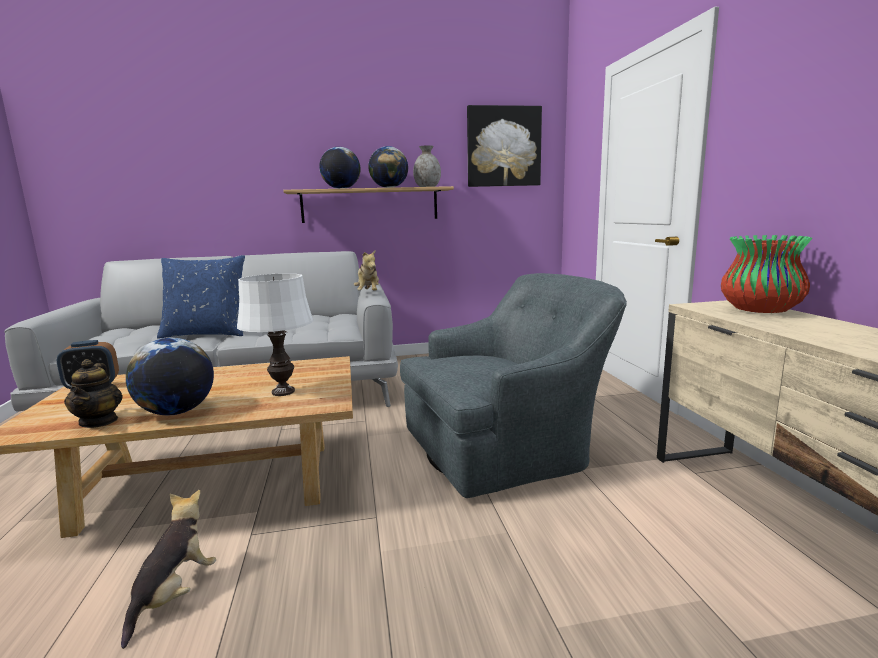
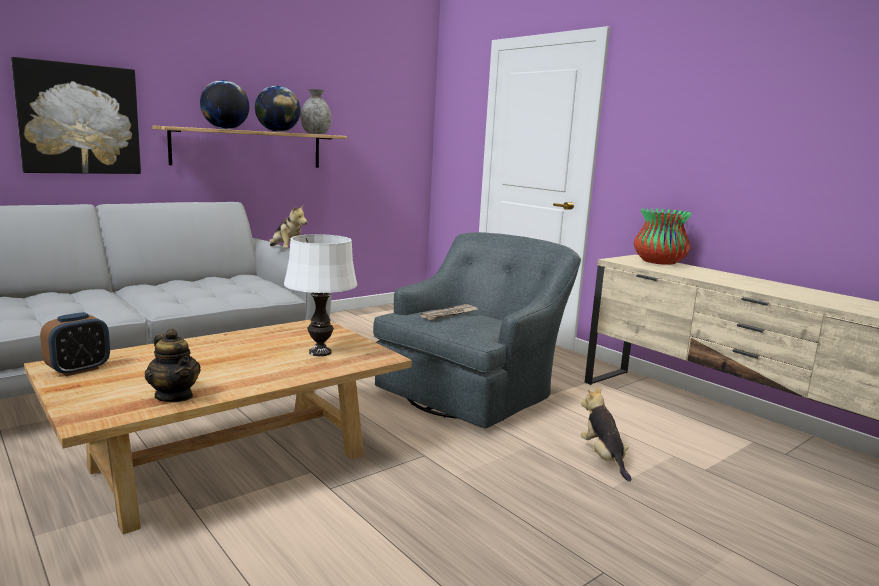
camera: 30 degrees left, 0 degrees up
(174, 594) = (320, 539): plush toy -> plush toy (603, 458)
(177, 412) = (245, 379): globe -> none
(207, 334) = (109, 304): blue pillow -> none
(467, 362) = (450, 314): none -> newspaper
(503, 147) = (383, 97): picture -> picture (79, 119)

